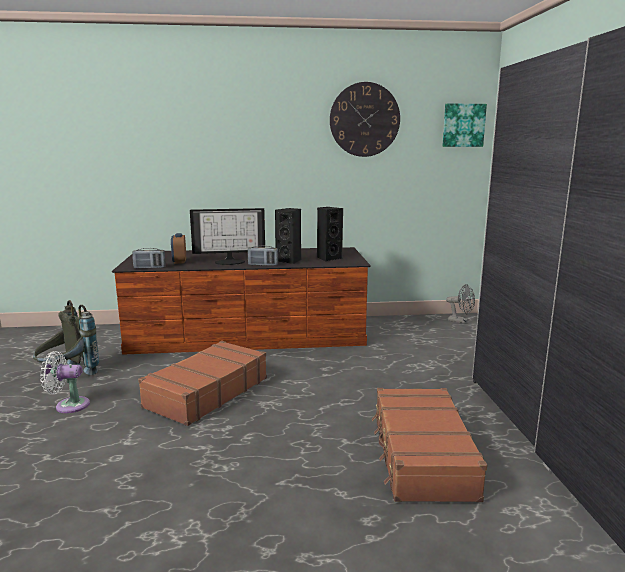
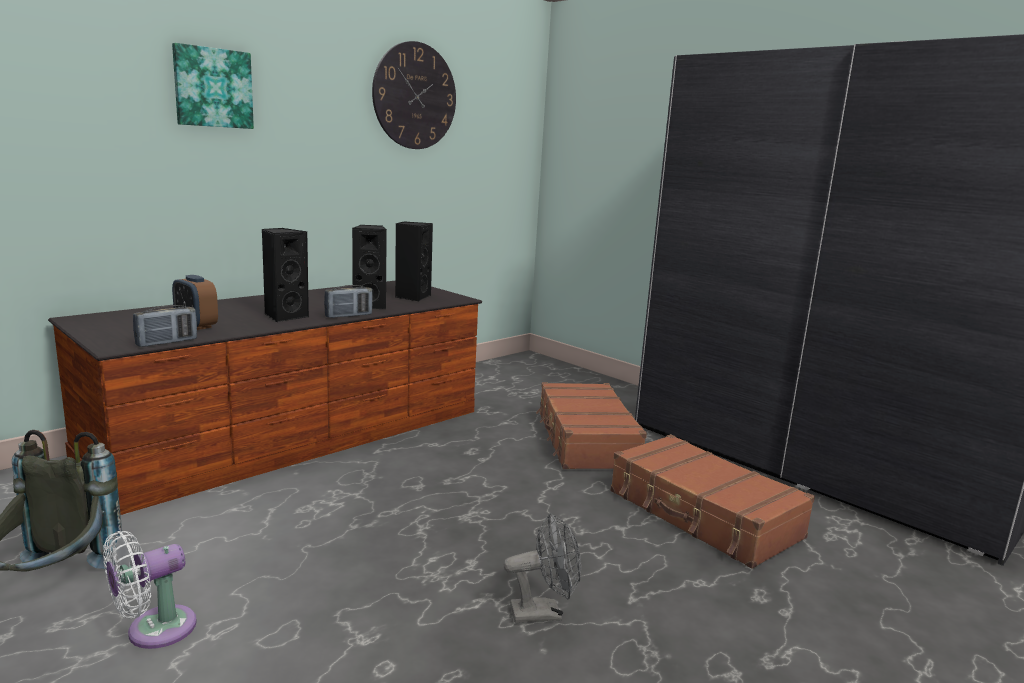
camera: 40 degrees left, 0 degrees up
(206, 392) = (367, 529): brown suitcase -> brown suitcase (585, 440)
(230, 261) = (284, 316): monitor -> black speaker
(461, 321) = (529, 362): grey fan -> grey fan (544, 612)
(463, 125) = (517, 114): picture -> picture (213, 88)

